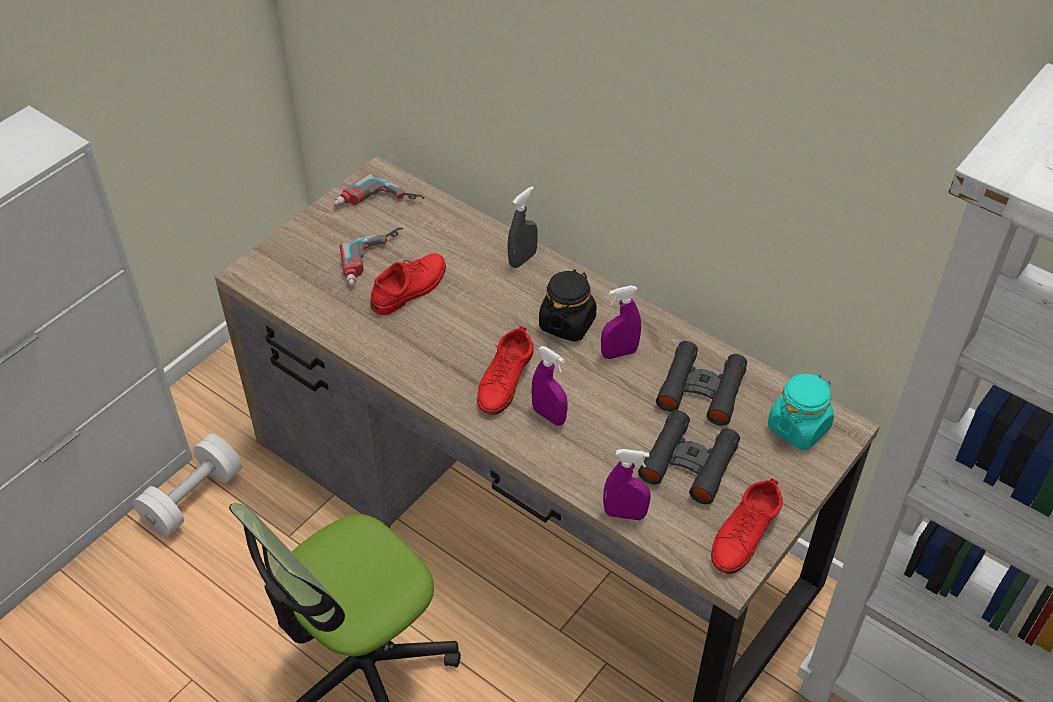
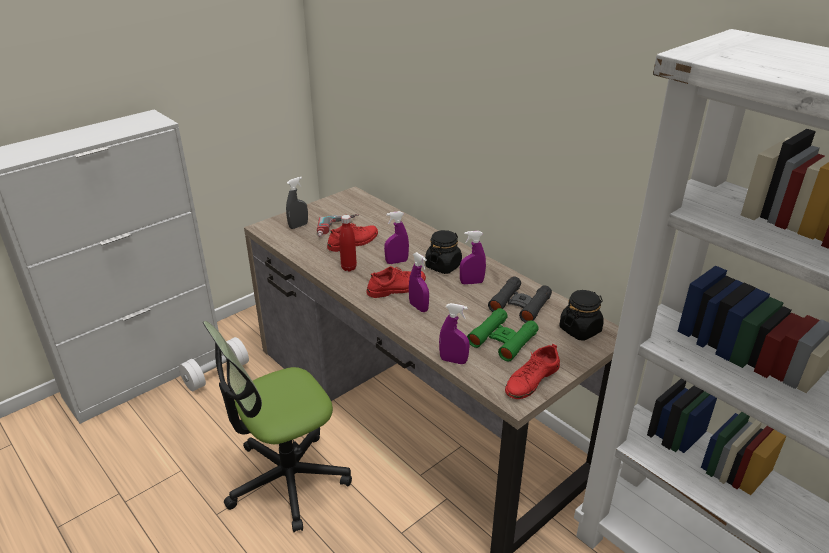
camera: 10 degrees right, 15 degrees down
(378, 205) = (348, 205): power drill -> none
(417, 347) = (349, 268): none -> red bottle
(491, 324) = (396, 262): none -> purple spray bottle
(505, 380) = (396, 288): red shoe -> red shoe turned 150 degrees counterclockwise
(522, 259) = (425, 235): grey spray bottle -> grey spray bottle (298, 226)
(689, 463) = (502, 339): black binoculars -> green binoculars
(798, 427) = (580, 330): turquoise jar -> black jar

